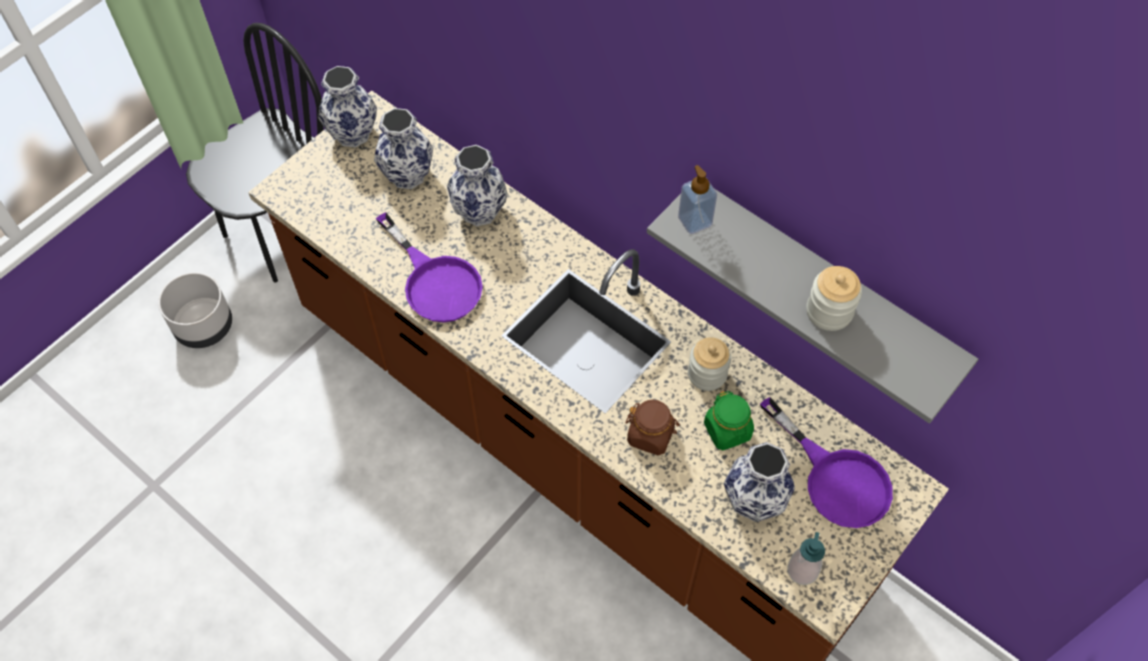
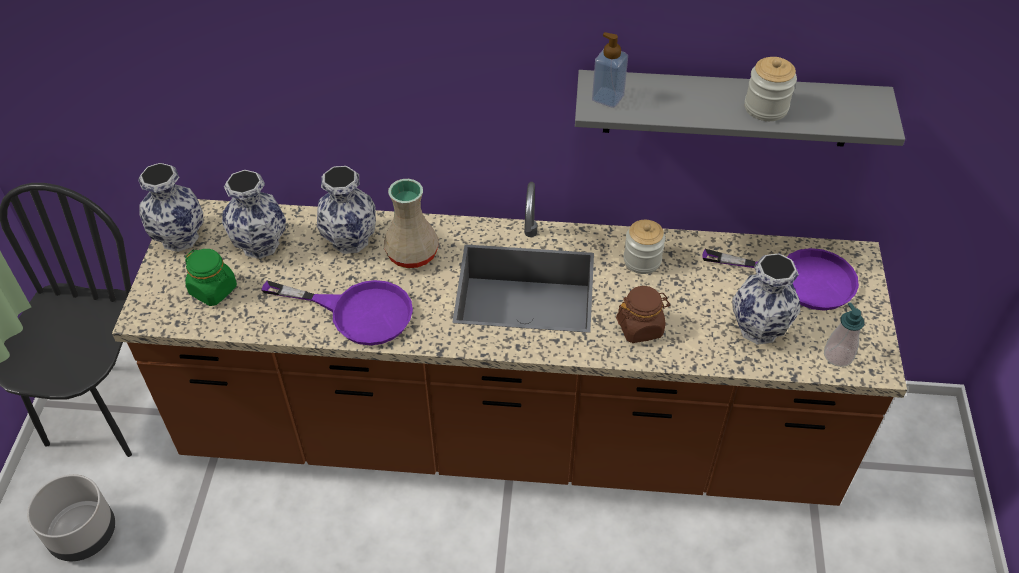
camera: 35 degrees left, 10 degrees down
(518, 254) = (412, 254): none -> beige vase
(727, 430) = (694, 291): green jar -> green jar (213, 290)

